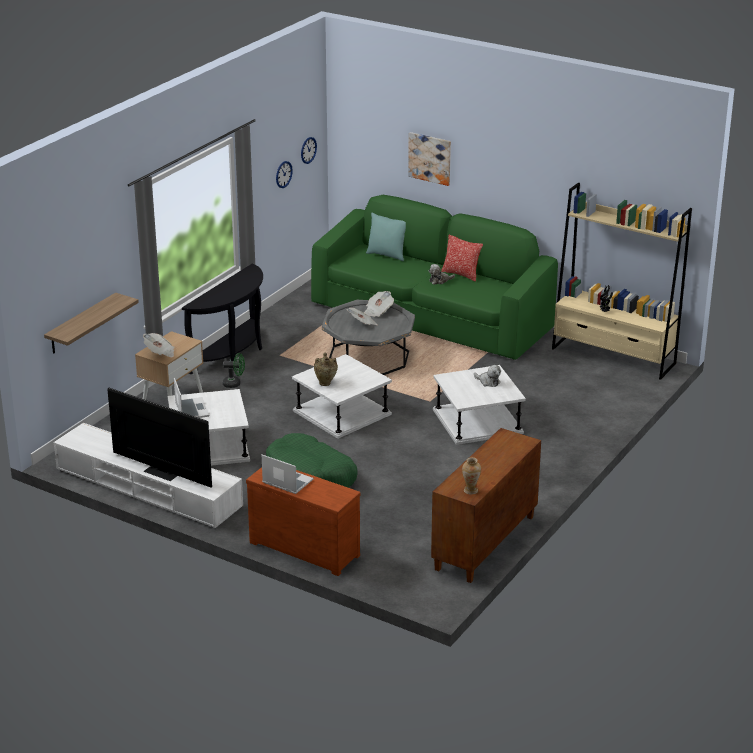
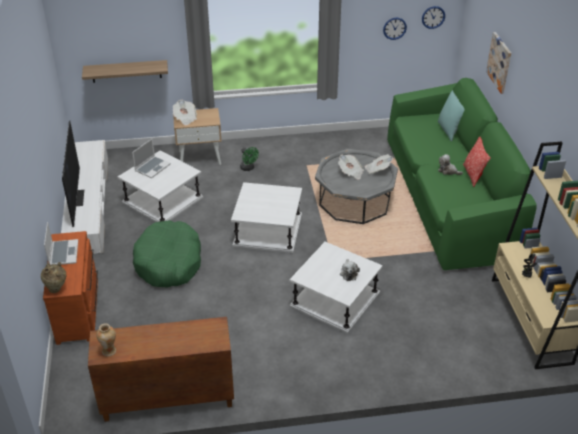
camera: 50 degrees right, 10 degrees up
(233, 354) = (283, 148): black console table -> none
(325, 383) = (251, 200): beige vase -> beige vase (57, 289)

